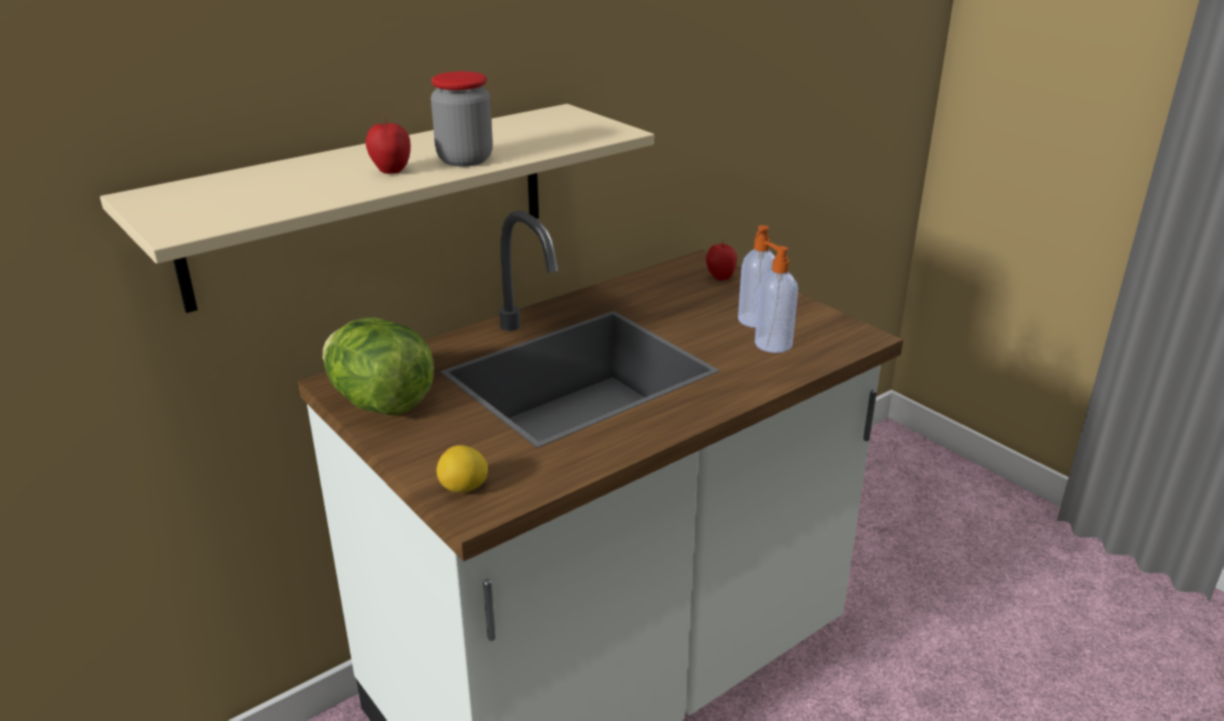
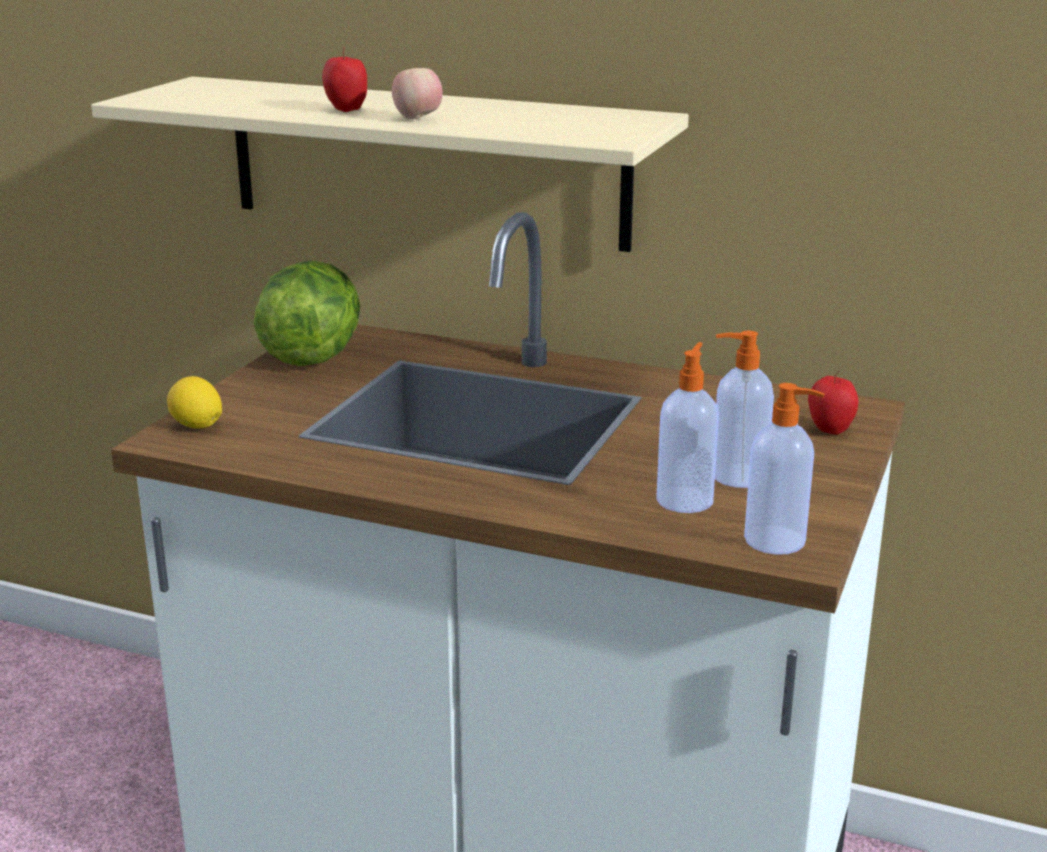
camera: 60 degrees right, 5 degrees down
(465, 160) = (417, 119): jar -> apple
(843, 336) = (777, 541): none -> soap dispenser

